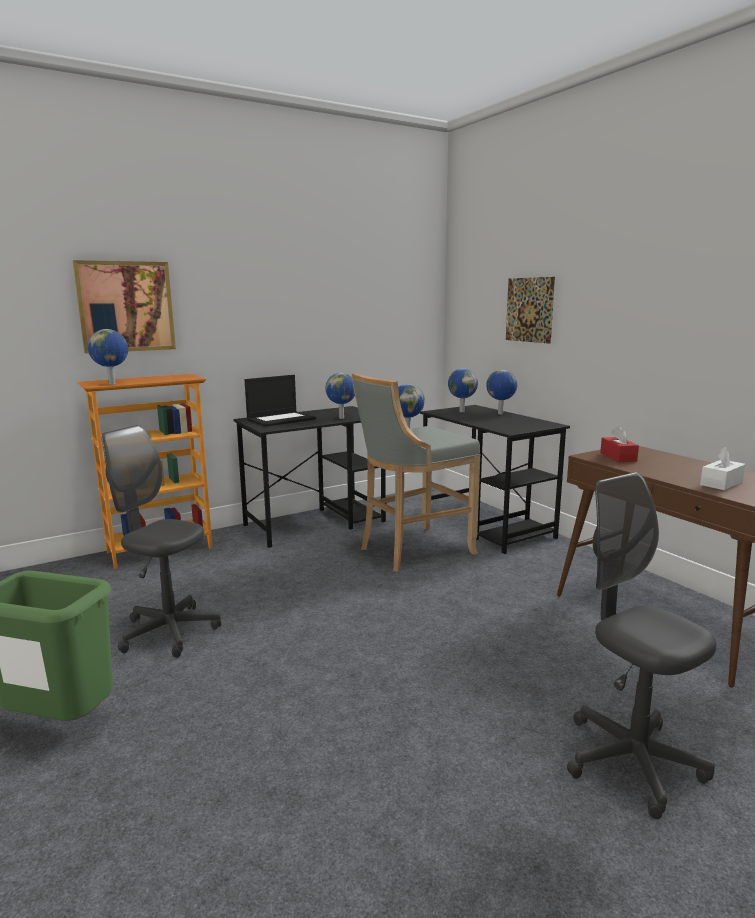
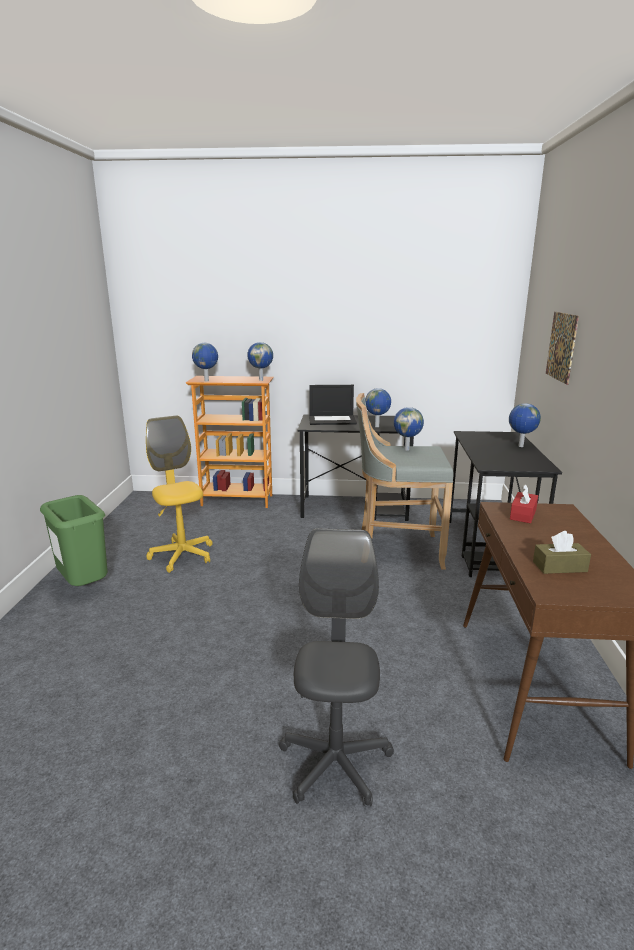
camera: 35 degrees right, 5 degrees up
(126, 306) = (230, 325): picture -> none
(169, 632) = (182, 555): grey office chair -> yellow office chair
(461, 411) = (489, 437): globe -> globe (261, 380)
(721, 483) = (559, 567): white tissue box -> brown tissue box

